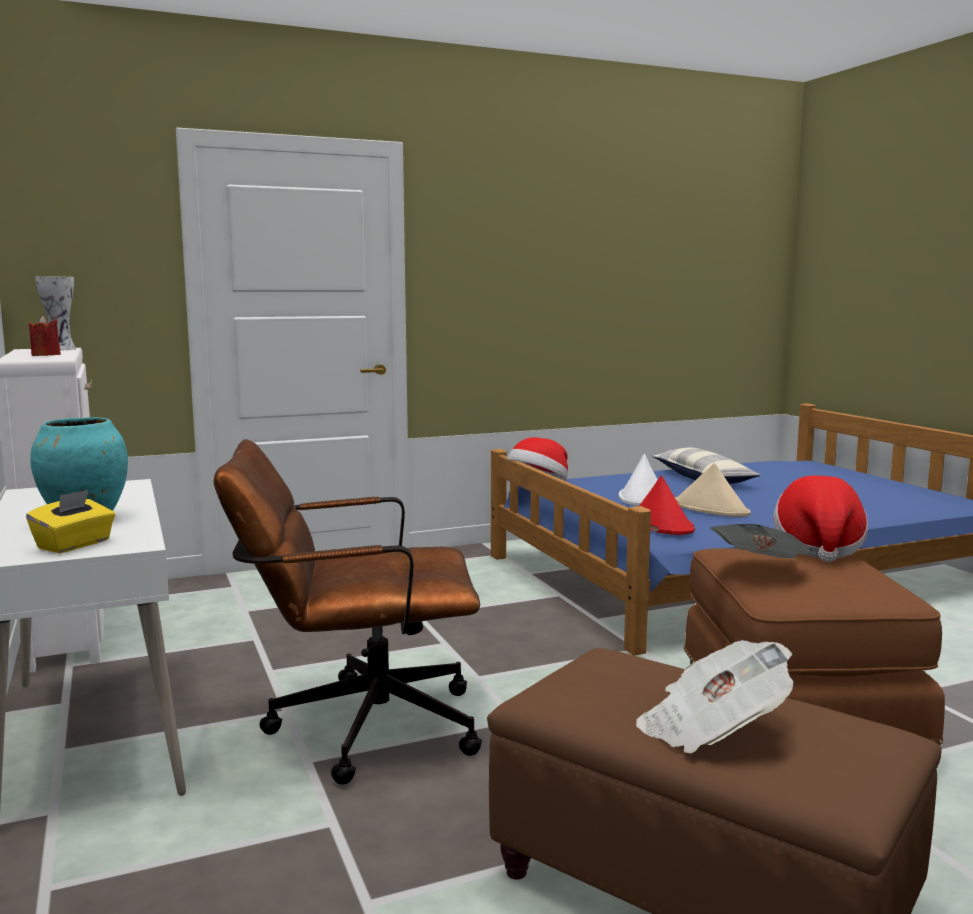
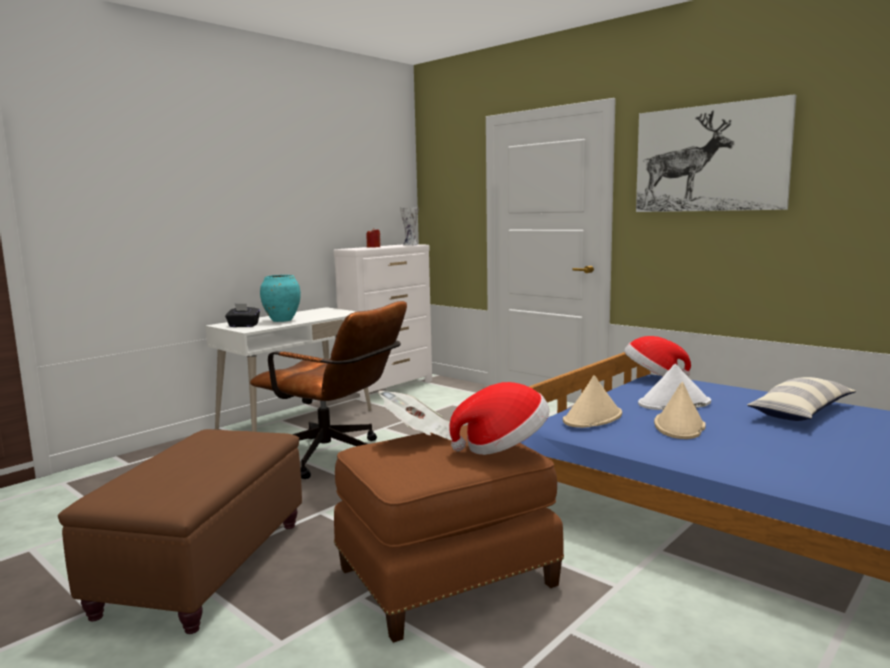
camera: 65 degrees right, 0 degrees up
(74, 545) = (243, 326): yellow tissue box -> black tissue box
(357, 727) = (336, 458): brown office chair -> brown office chair turned 150 degrees clockwise
(519, 233) = (710, 158): none -> picture
(660, 524) = (593, 418): red hat -> beige hat
(711, 730) = (178, 465): newspaper -> none

